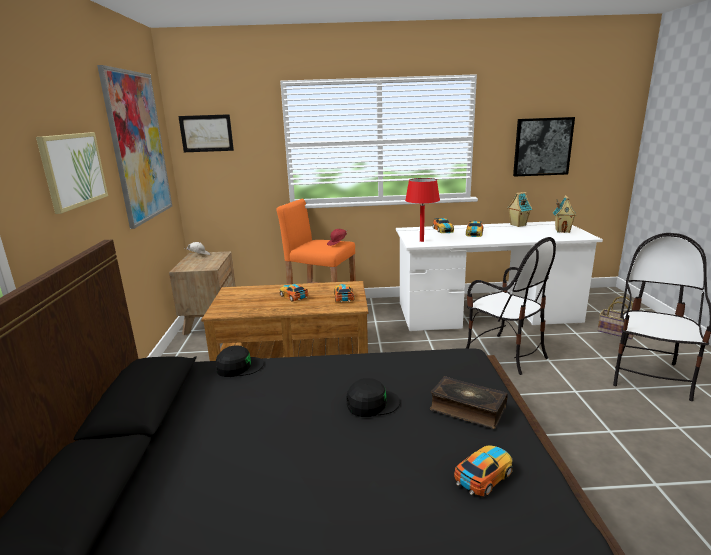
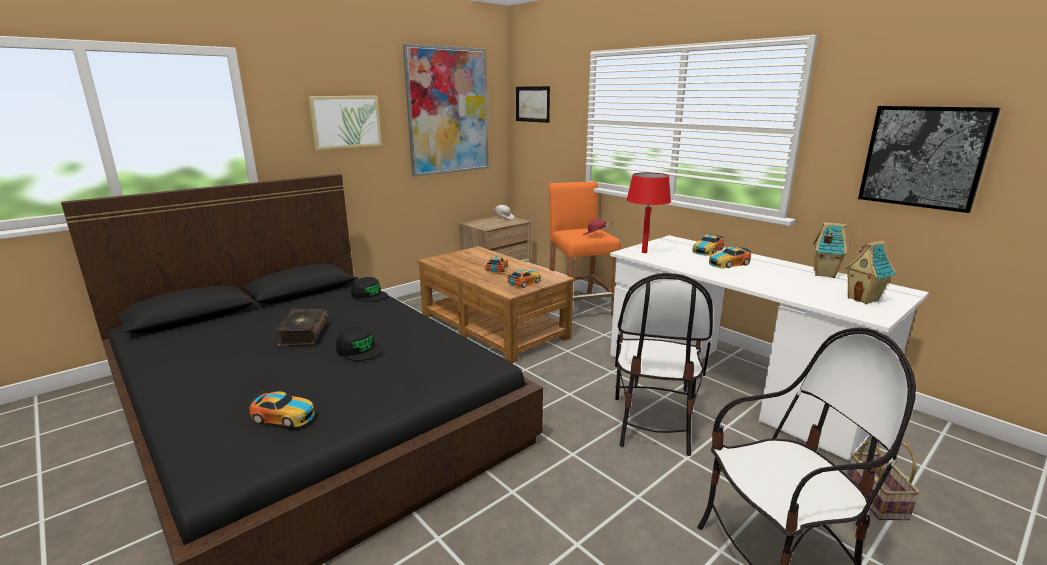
camera: 50 degrees right, 0 degrees up
(467, 409) = (385, 388): book -> book (303, 334)

